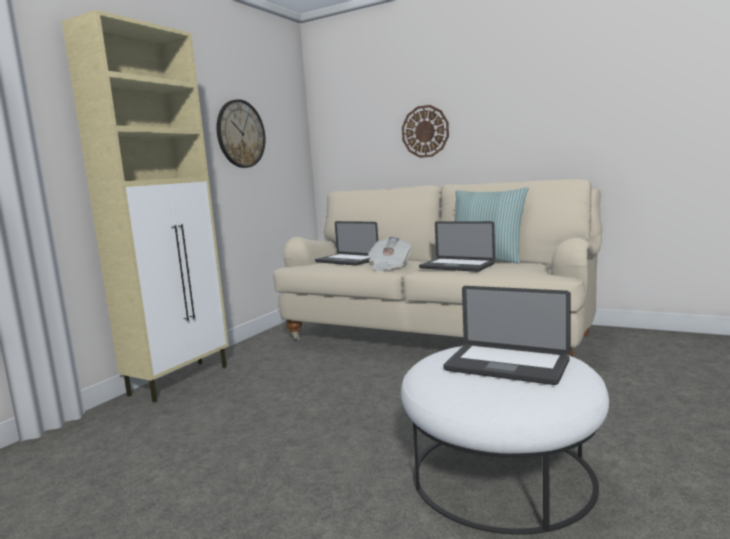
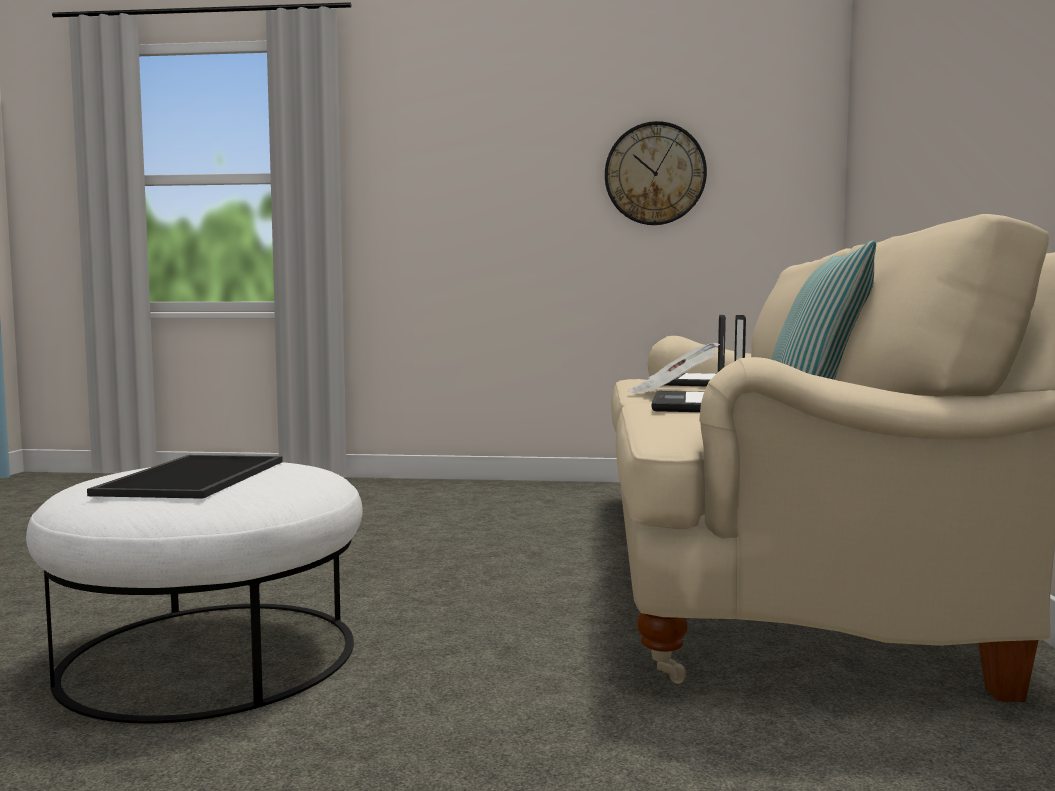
camera: 65 degrees right, 5 degrees down
(181, 380) = (454, 486): beige cabinet -> none
(425, 131) = (935, 133): wall clock -> none
(506, 366) = (197, 477): laptop -> tray

